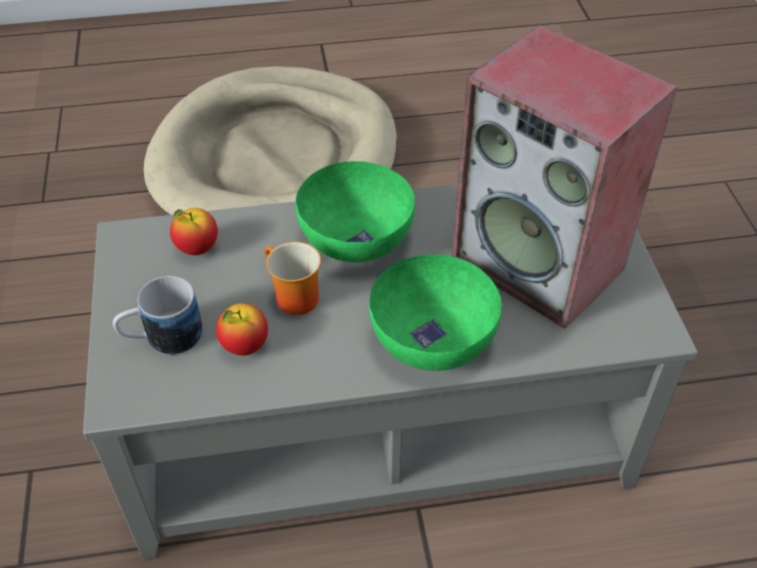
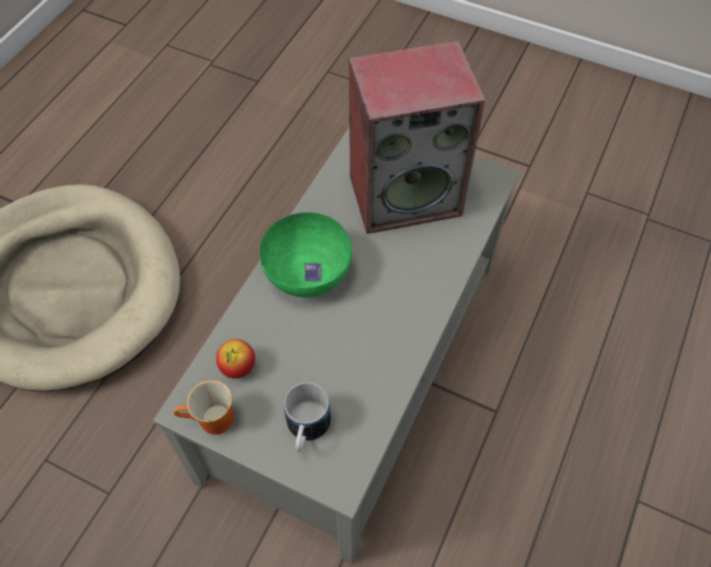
camera: 55 degrees left, 10 degrees up
(245, 346) = (350, 384): apple -> none
(291, 298) = (330, 336): mug -> mug (212, 422)
(431, 340) = (422, 283): green bowl -> none

